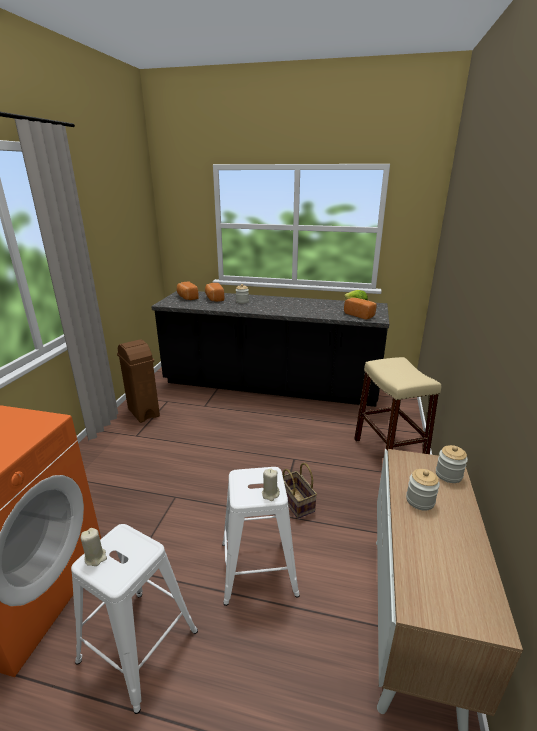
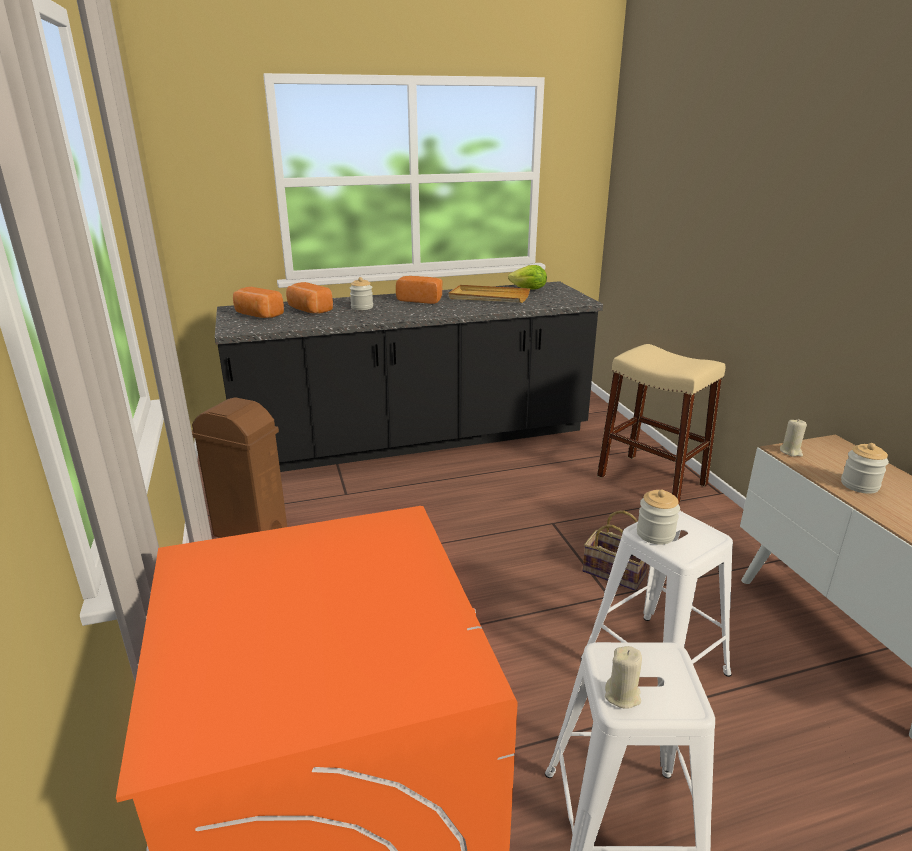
camera: 30 degrees left, 0 degrees up
(270, 494) = (707, 537): beige candle -> beige candle (791, 452)
(322, 307) = (488, 297): none -> beige tray
(360, 315) = (553, 299): bread -> bread (421, 300)
(448, 475) = (846, 453): jar -> jar (655, 534)

